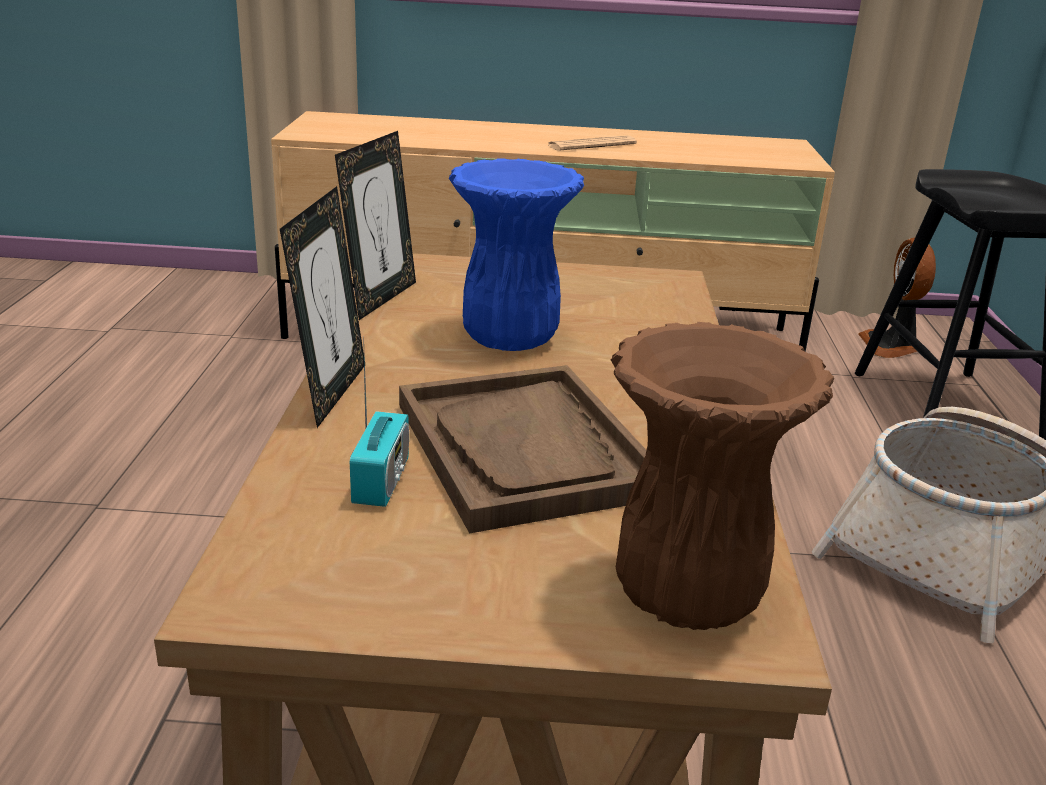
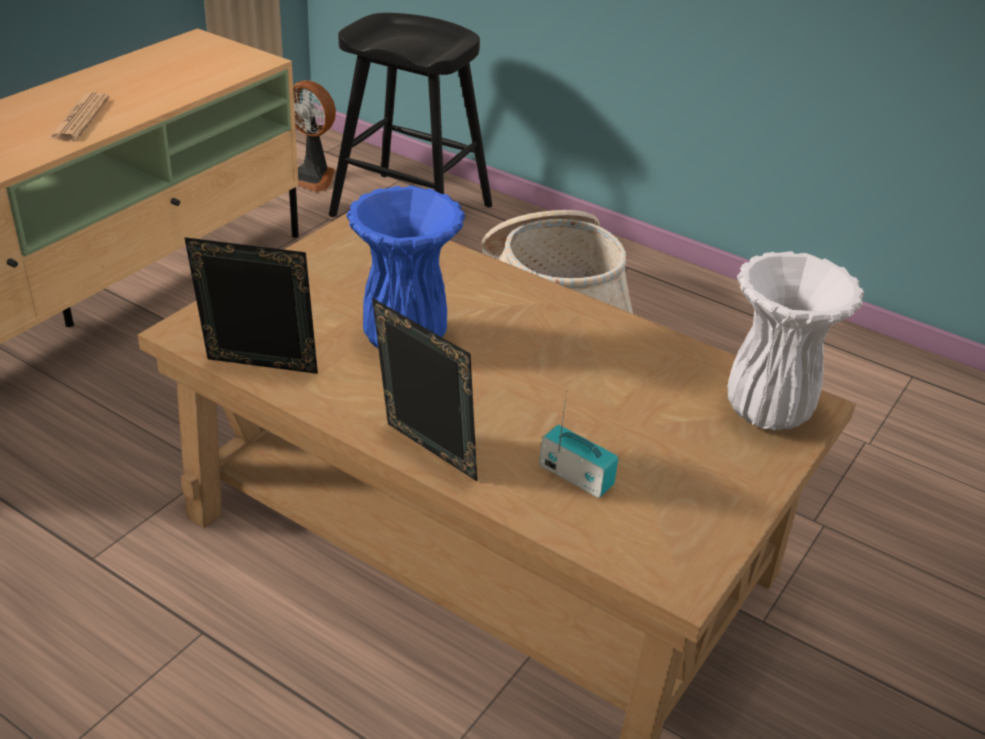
camera: 60 degrees left, 10 degrees up
(380, 298) = (259, 372): picture frame -> picture frame turned 45 degrees counterclockwise
(525, 449) = (576, 401): brown tray -> none
(686, 599) = (769, 412): brown vase -> white vase

